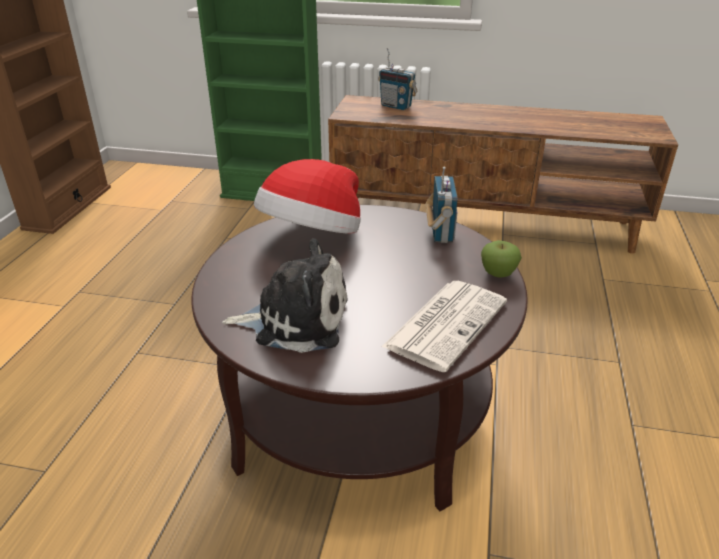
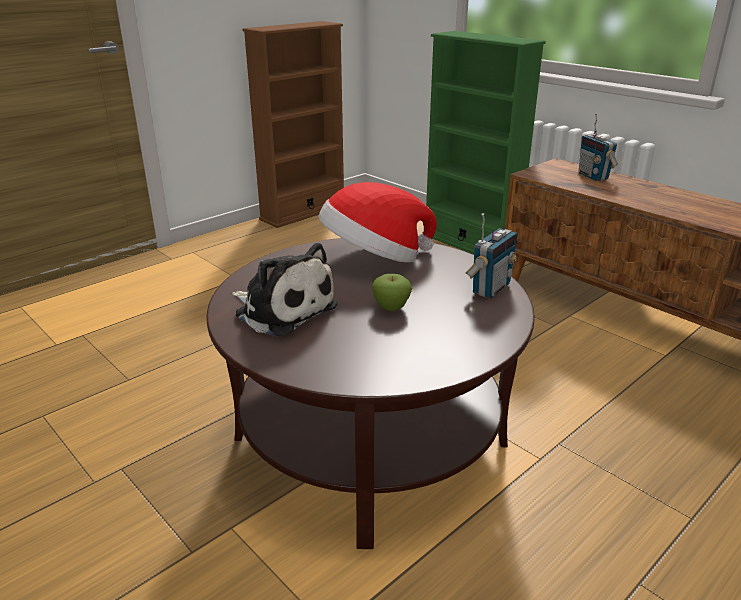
camera: 35 degrees right, 5 degrees down
(446, 323) = (395, 355): newspaper -> none
(498, 274) = (499, 337): apple -> apple (391, 308)

